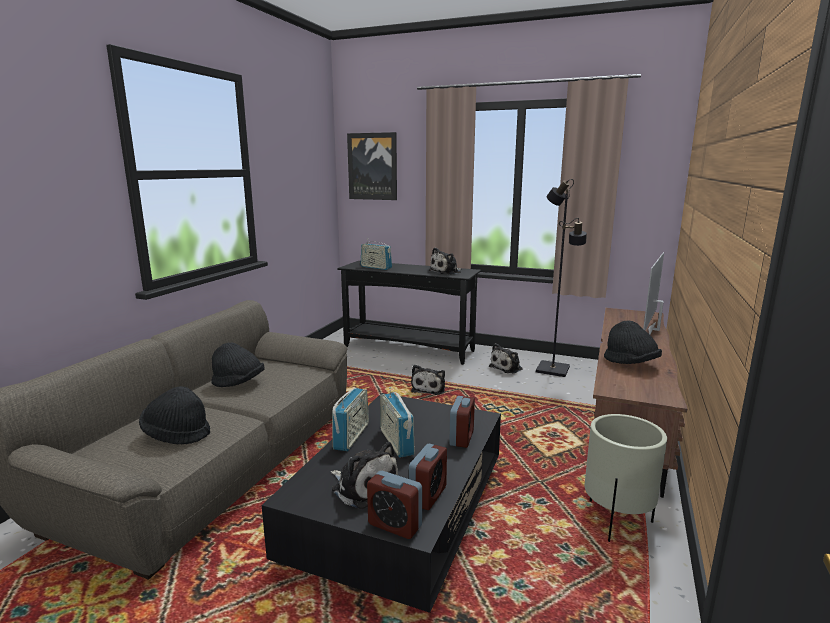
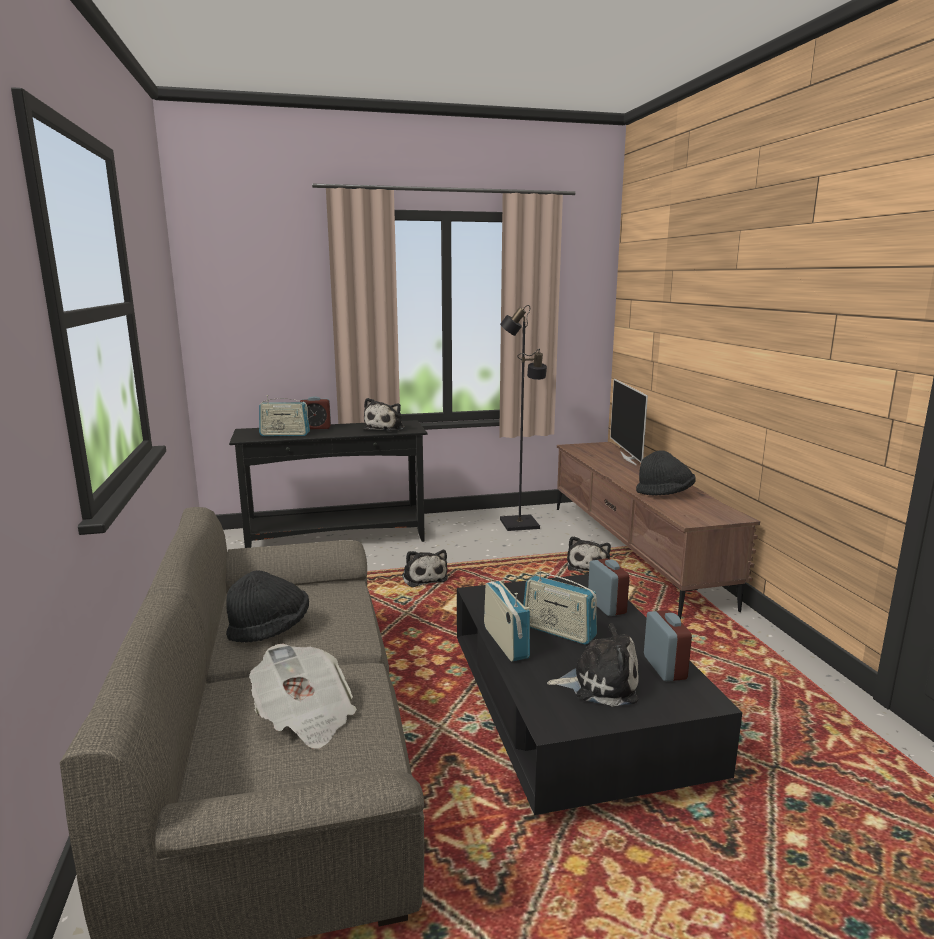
camera: 35 degrees left, 0 degrees up
(177, 434) = (305, 717): black hat -> newspaper
(372, 166) = (241, 292): picture -> none
(395, 525) = (682, 704): alarm clock -> alarm clock (316, 428)
(507, 367) = (474, 533): plush toy -> plush toy (588, 565)
(616, 521) = (736, 643): beige planter -> none

